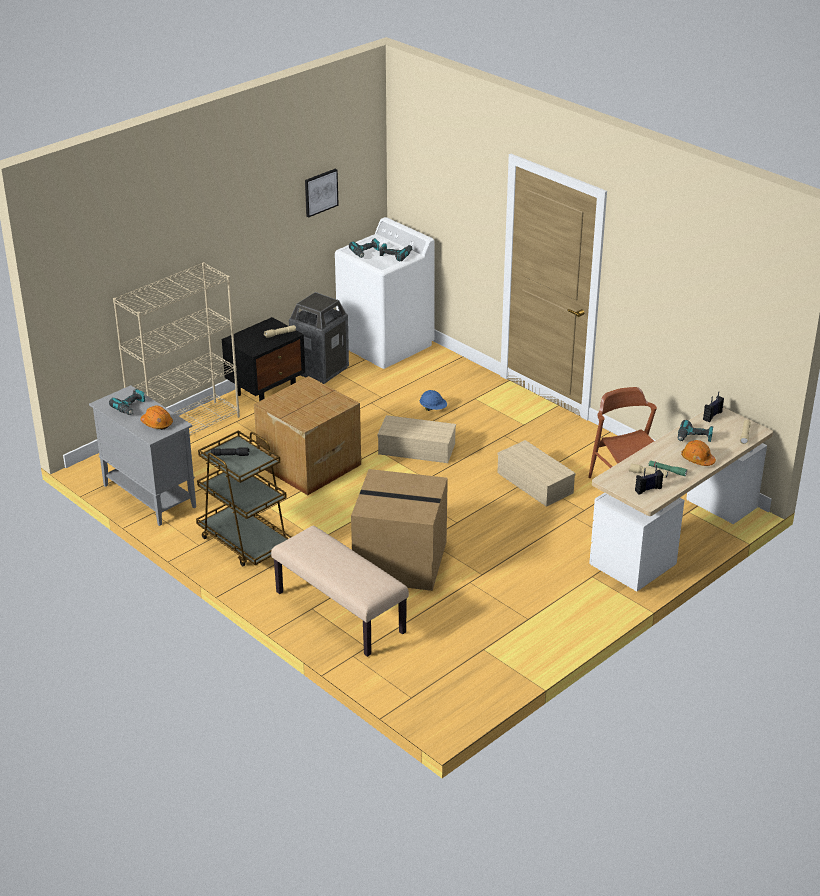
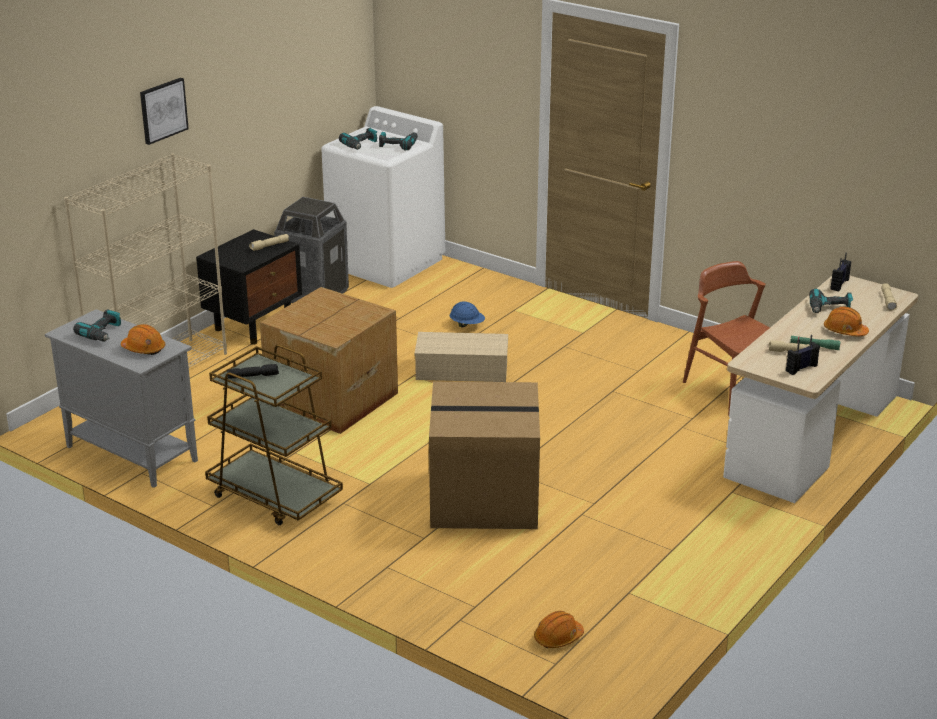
camera: 10 degrees left, 5 degrees down
(320, 192) = (303, 70): picture -> picture (163, 110)
(339, 612) = (424, 568): beige bench -> none
(419, 678) = (558, 638): none -> orange hard hat
(536, 483) = (622, 394): beige storage box -> none

